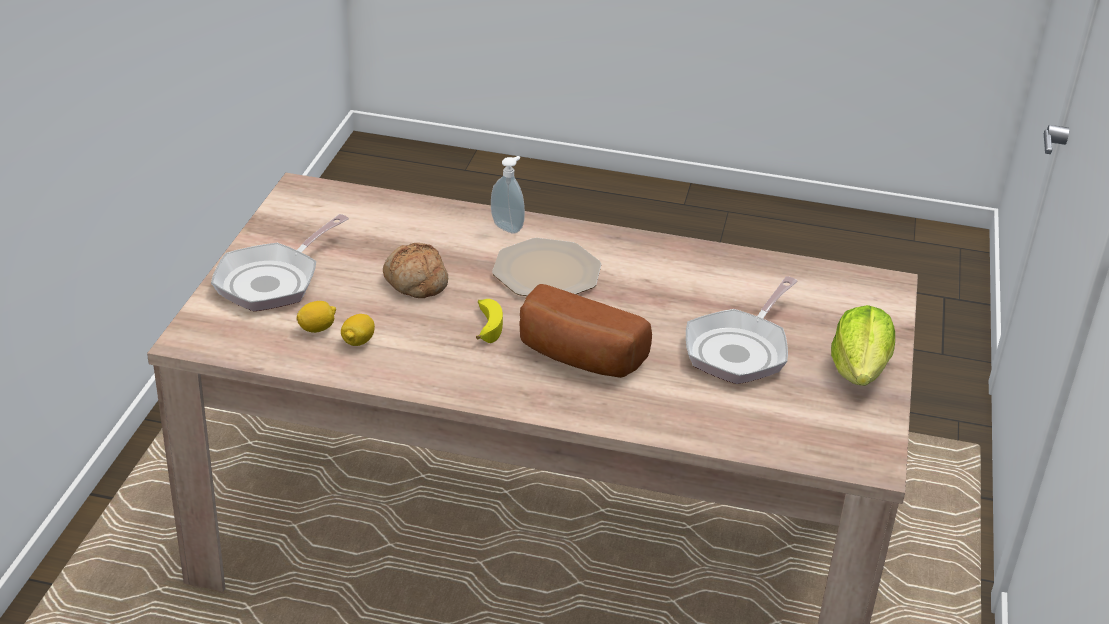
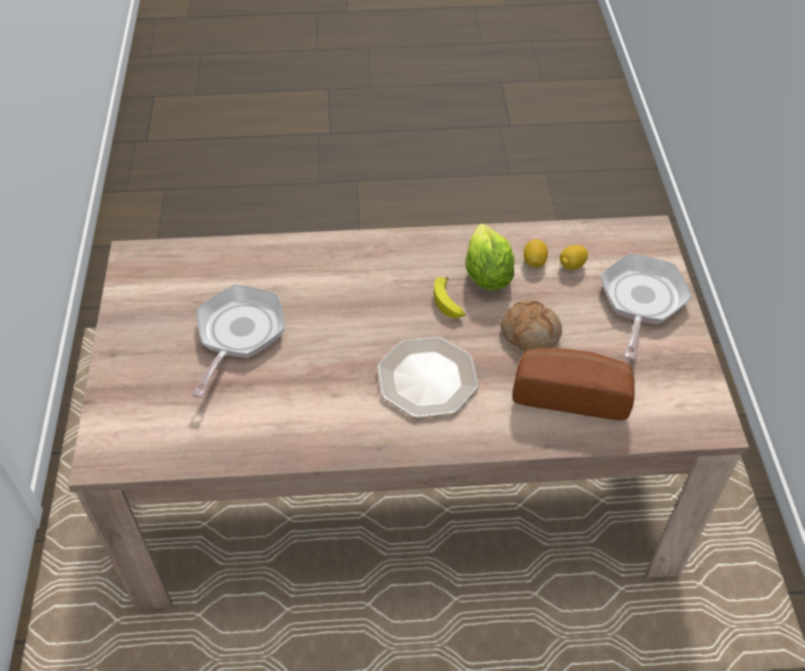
camera: 165 degrees right, 15 degrees up
(508, 227) = (488, 429): soap dispenser -> none
(577, 358) = (366, 291): bread -> bread (570, 392)
(859, 370) = (137, 339): lettuce -> lettuce (486, 275)

